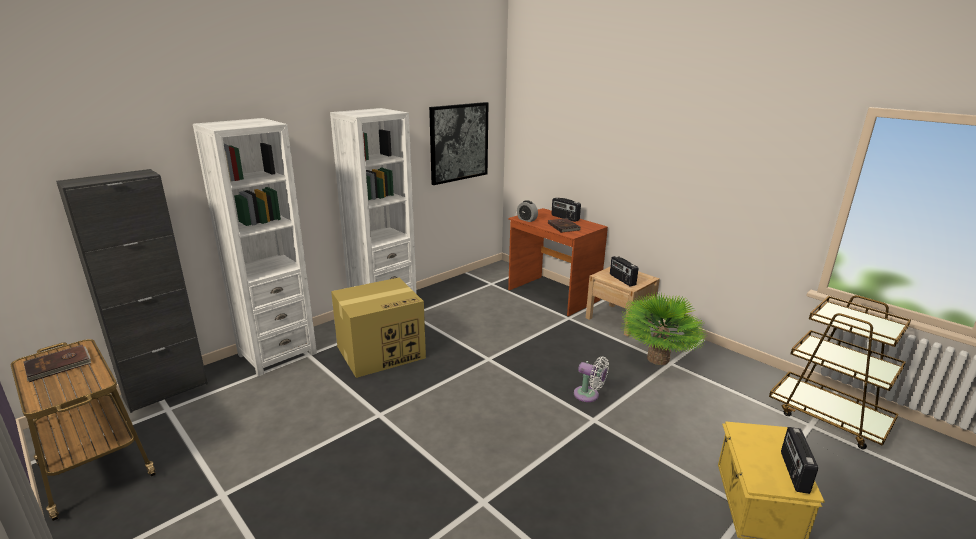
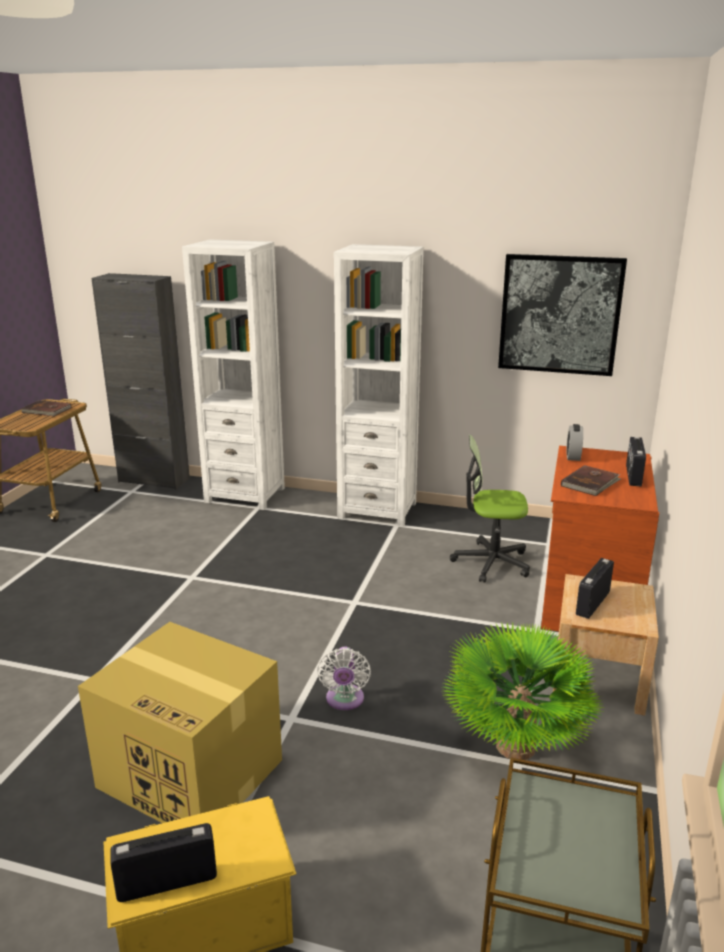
camera: 60 degrees right, 0 degrees up
(381, 352) = (301, 538): cardboard box -> cardboard box (192, 774)
(491, 304) = (491, 562): none -> office chair

